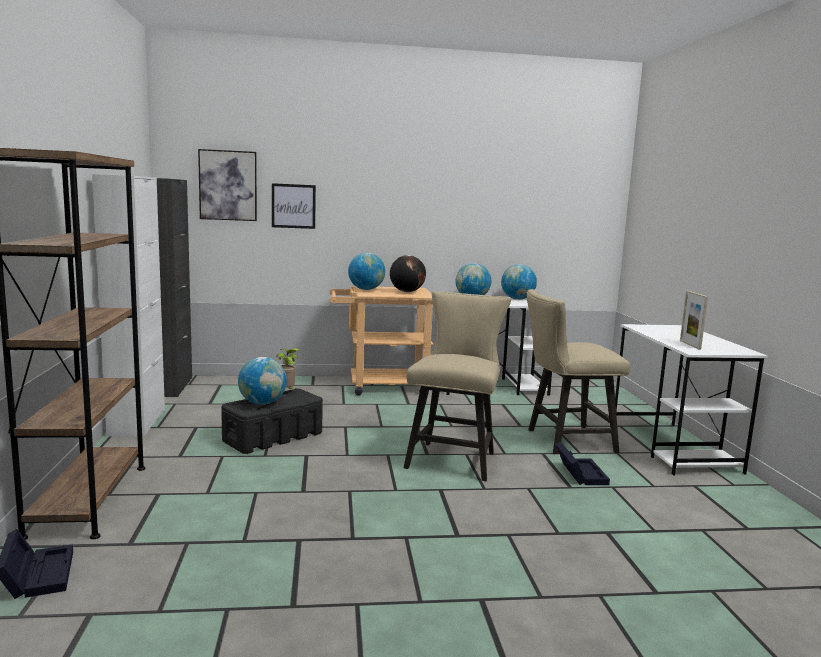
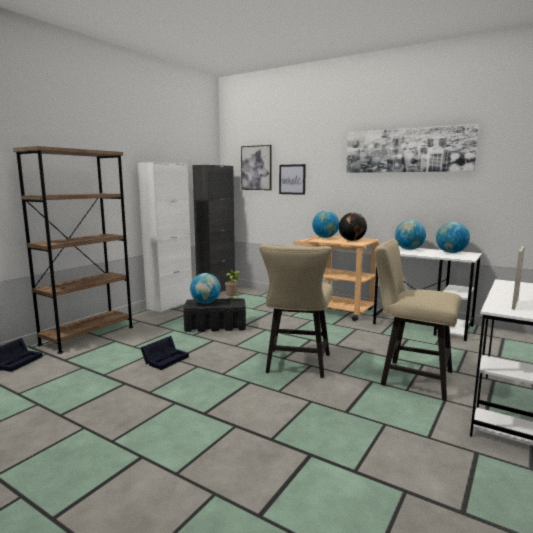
camera: 40 degrees right, 0 degrees up
(454, 458) = (296, 365): beige chair -> beige chair turned 135 degrees clockwise
(457, 177) = (407, 150): none -> picture
(579, 473) = (375, 404): black storage box -> black storage box (166, 359)

